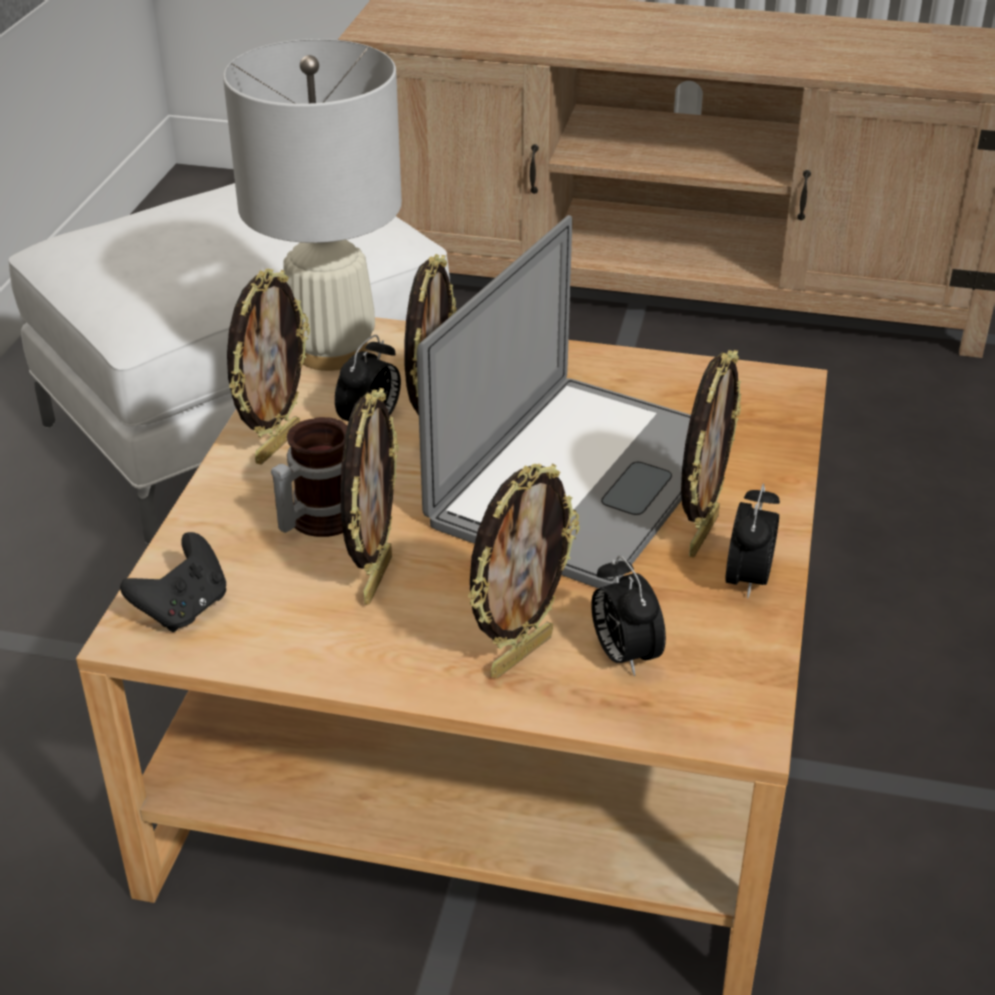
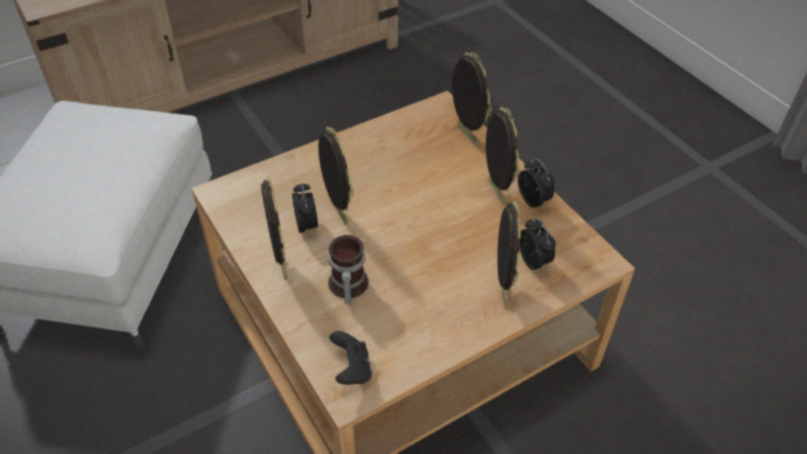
camera: 45 degrees left, 10 degrees up
(331, 350) = (238, 201): white table lamp -> none
(375, 578) = (408, 297): picture frame -> picture frame (466, 135)
(582, 479) = (424, 197): laptop -> none
(623, 655) = (534, 262): alarm clock -> alarm clock turned 135 degrees counterclockwise

